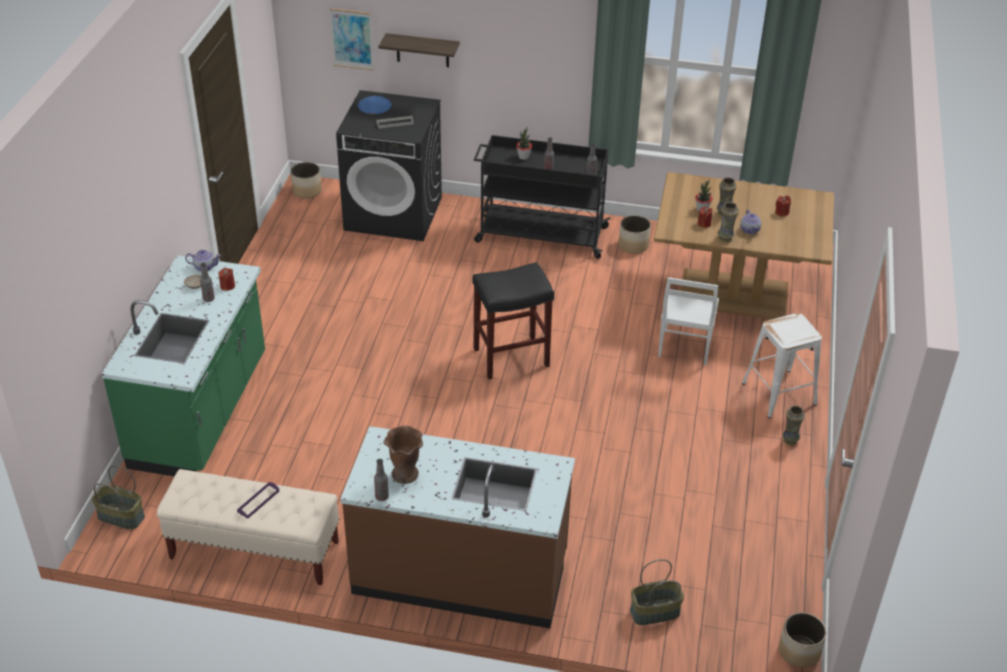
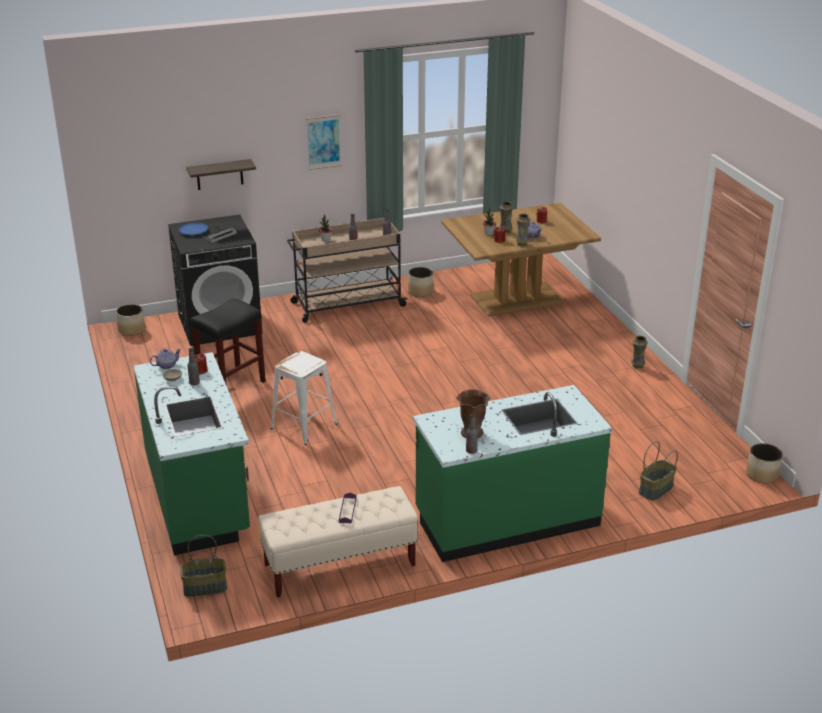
camera: 30 degrees left, 10 degrees down
(352, 39) = (156, 179): picture -> picture (323, 142)
(460, 573) = (506, 519): brown counter -> green counter
(512, 357) = (404, 381): black stool -> black stool (232, 384)
(540, 234) = (346, 304): black cart -> beige cart
(683, 347) = (516, 338): white chair -> none
(779, 394) = (604, 344): white stool -> white stool (304, 426)

